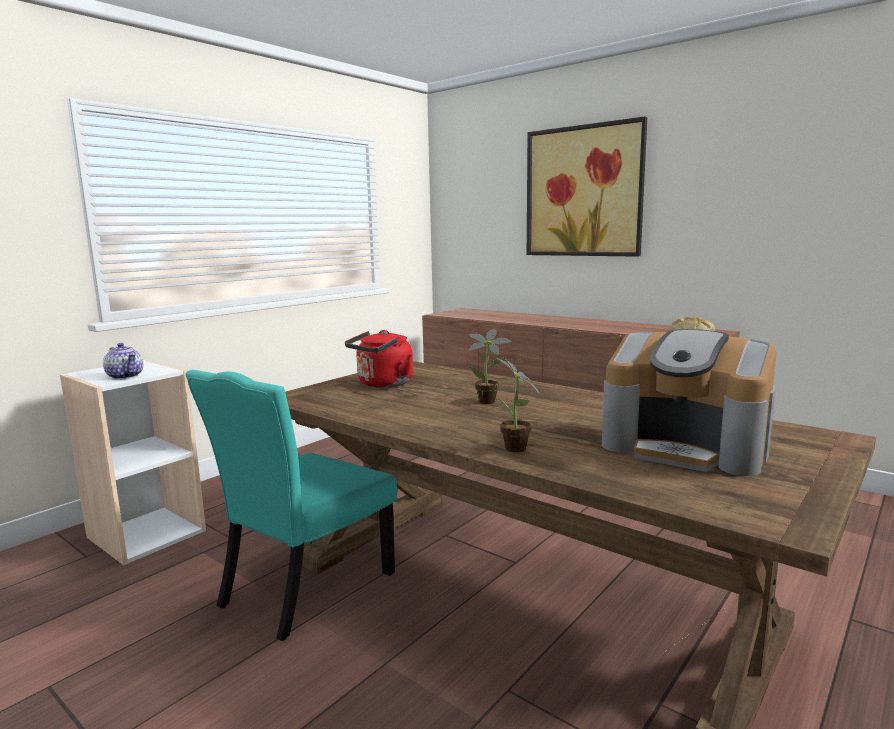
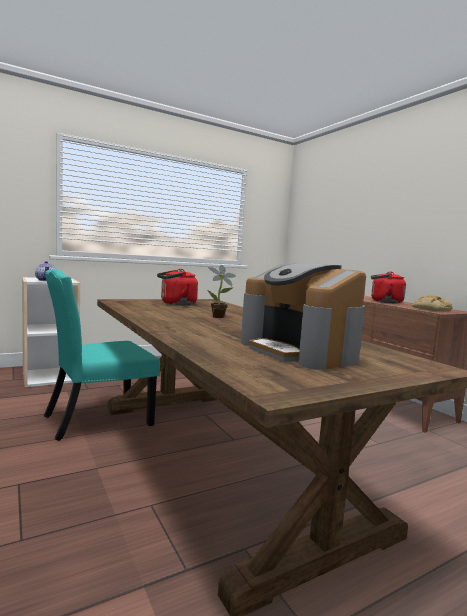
camera: 20 degrees right, 5 degrees down
(516, 450) = (182, 333): potted plant -> none
(583, 191) = (377, 205): picture -> none
(623, 329) = (384, 302): none -> red kettle

